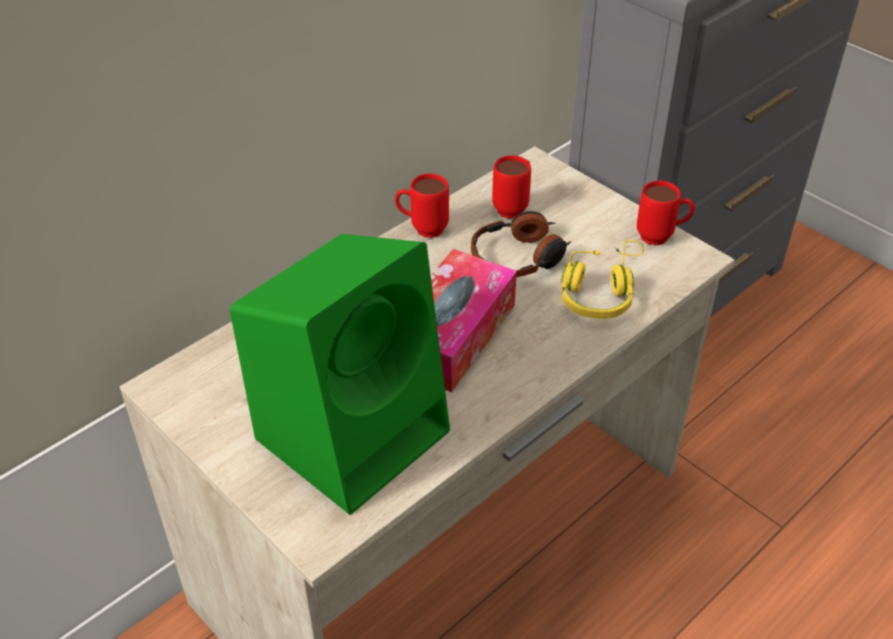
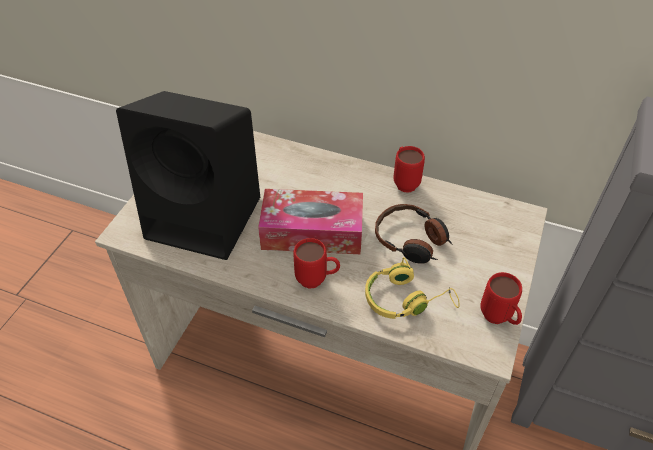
camera: 65 degrees right, 5 degrees up
(355, 431) = (207, 217): green speaker -> black speaker
(514, 207) = (464, 220): red mug -> red mug (317, 280)

